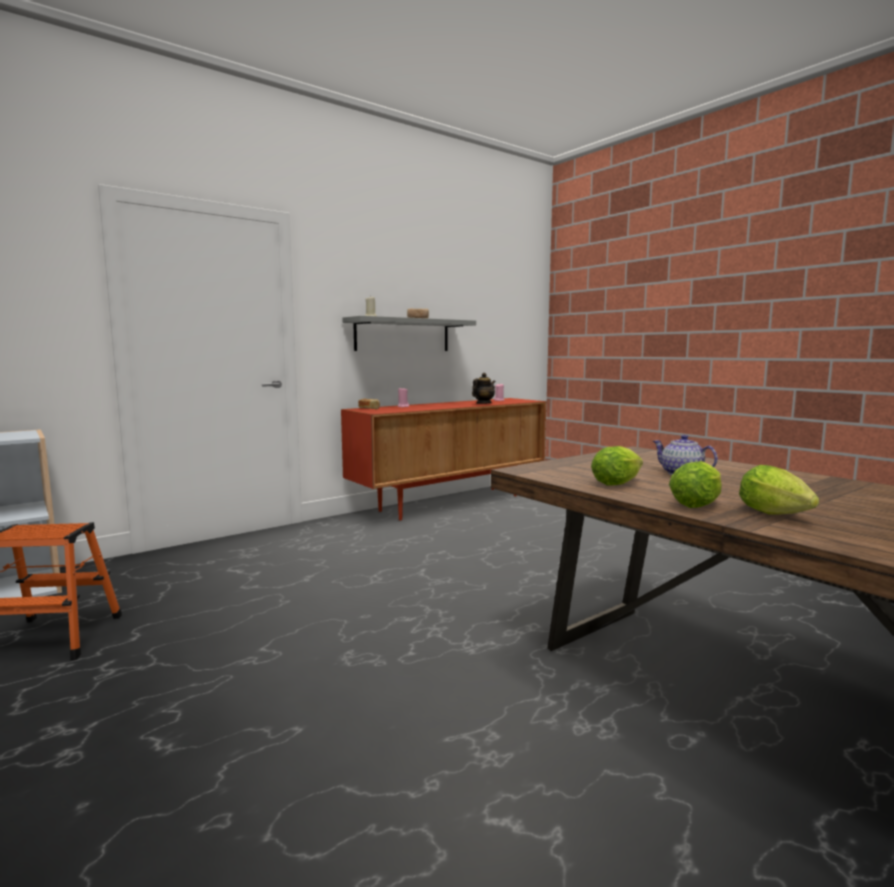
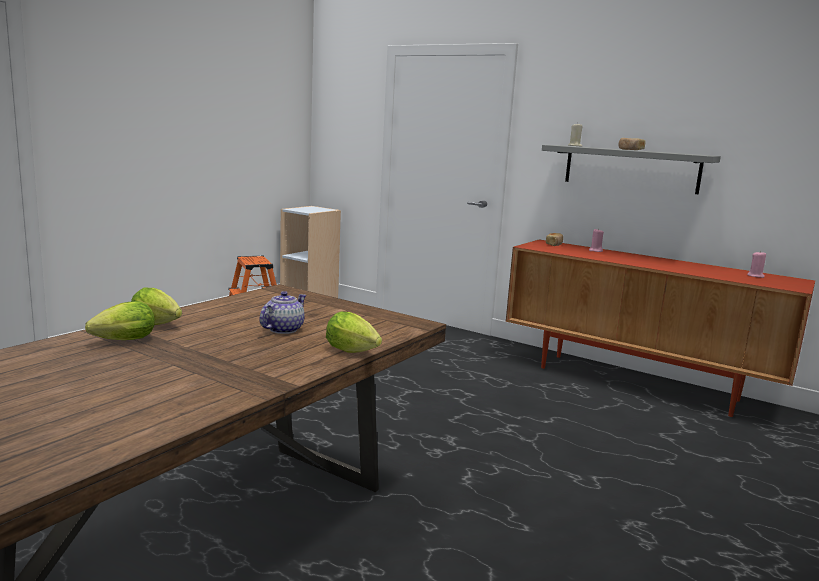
camera: 70 degrees right, 5 degrees up
(483, 403) = (693, 271): teapot -> none
(618, 483) = (233, 310): lettuce -> lettuce (354, 352)

